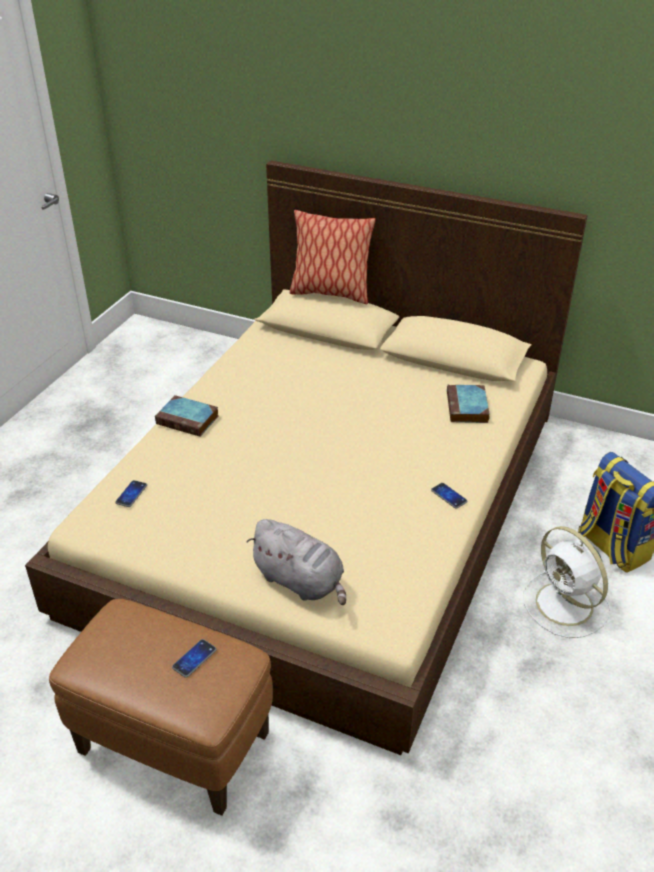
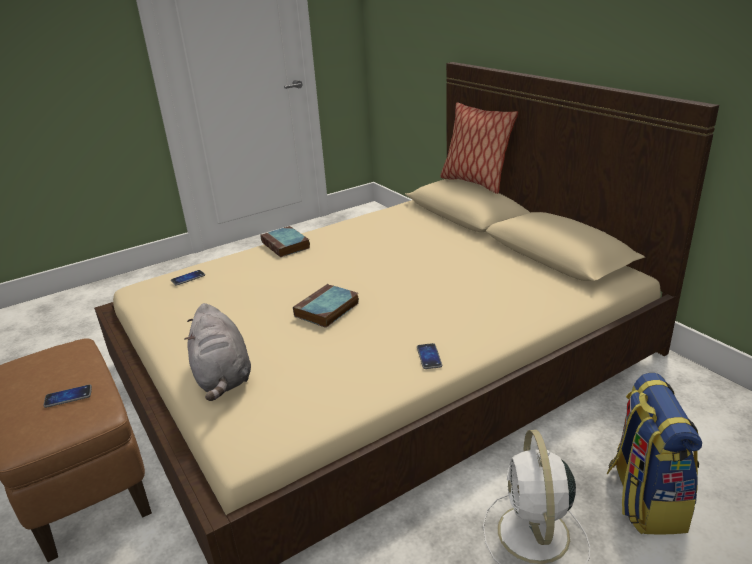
camera: 35 degrees right, 10 degrees down
(467, 408) = (528, 294): book -> book (326, 310)

